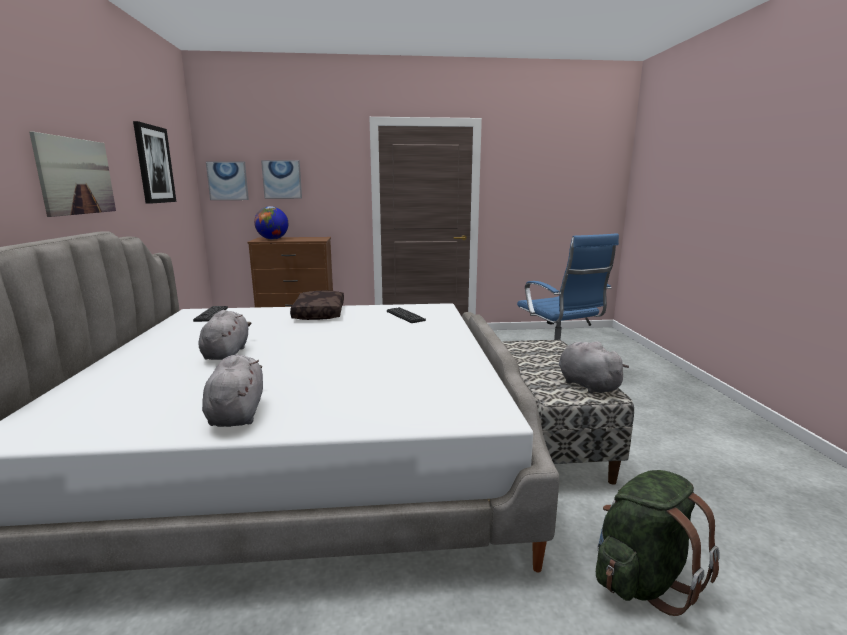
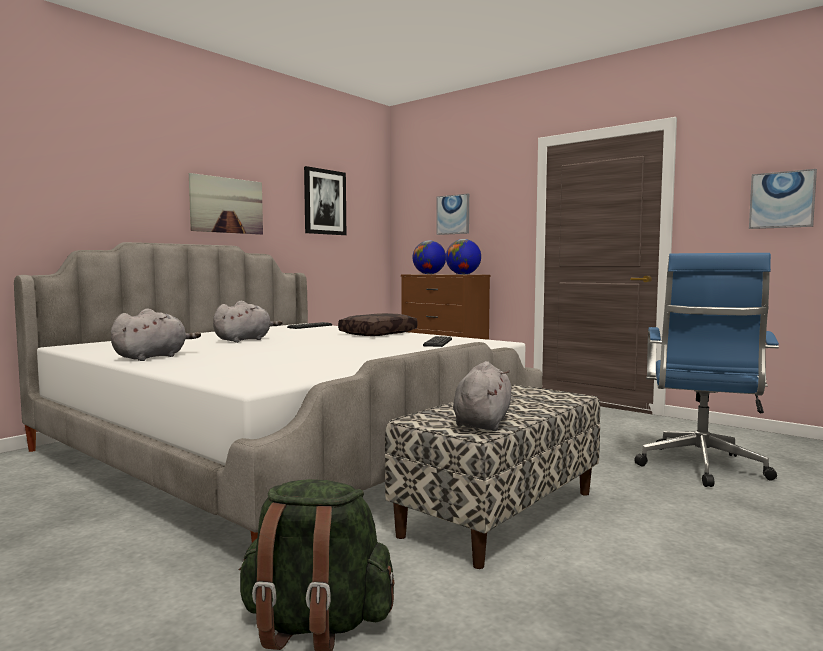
camera: 45 degrees right, 10 degrees down
(227, 181) = (410, 219): picture -> picture (782, 200)
(316, 239) = (463, 274): none -> globe

